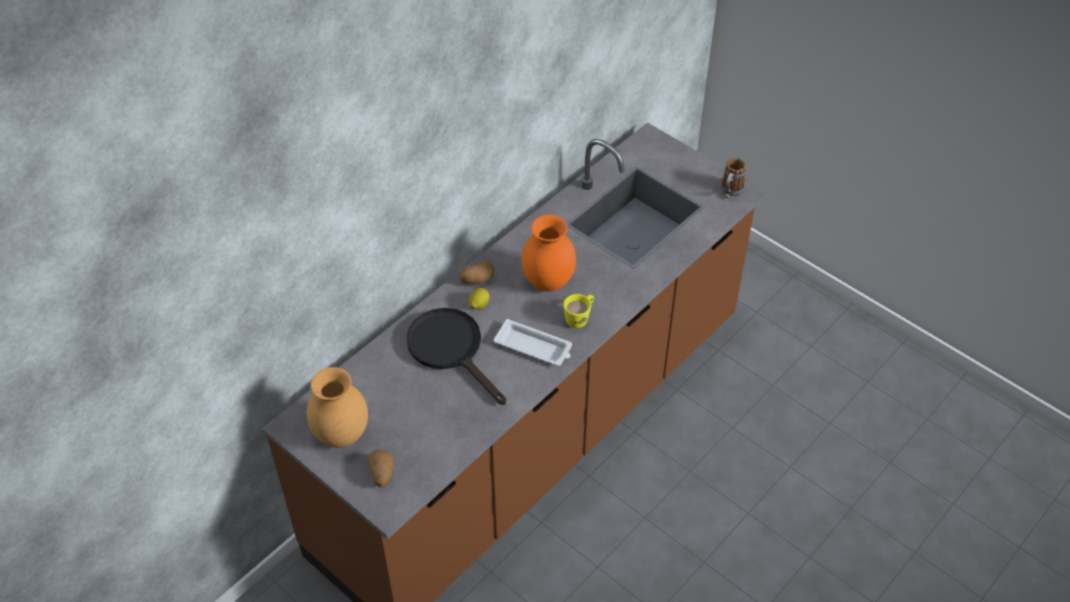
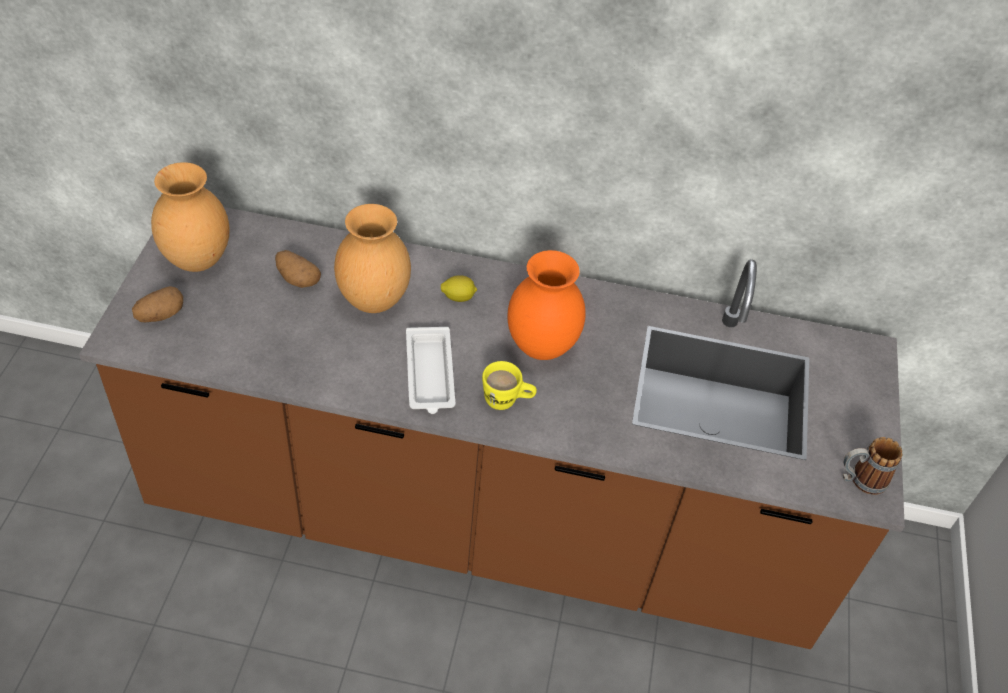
camera: 55 degrees right, 0 degrees up
(451, 349) = (375, 300): black frying pan -> brown vase
(477, 280) = (495, 280): potato -> potato (297, 279)

